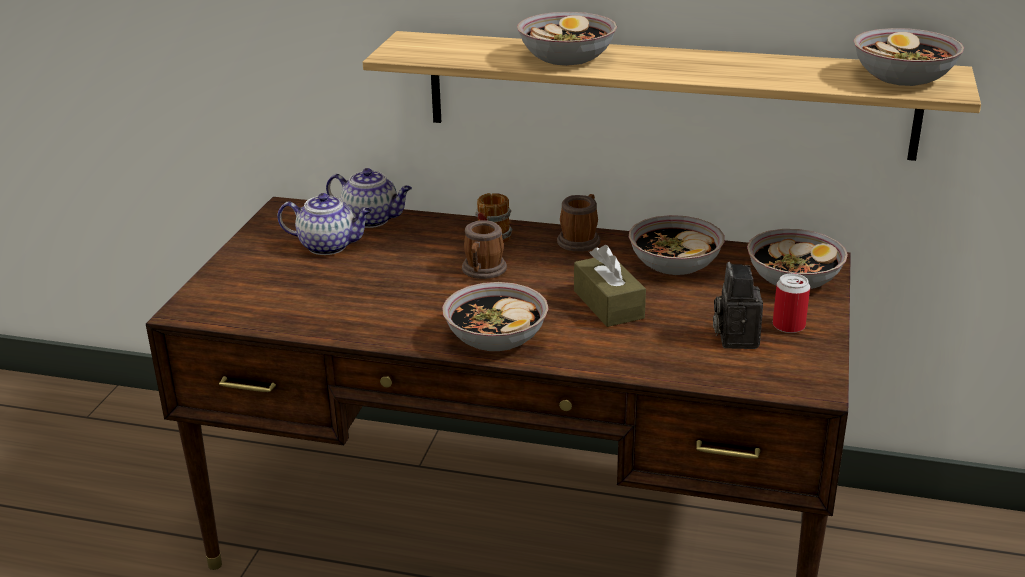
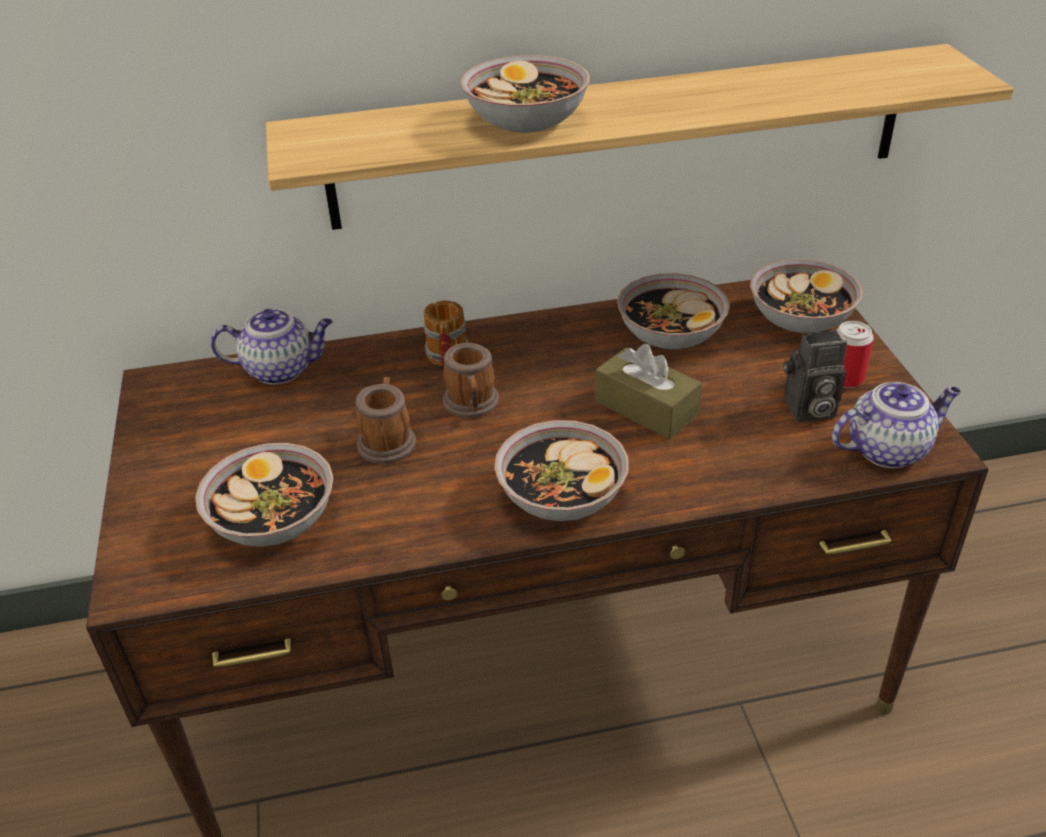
camera: 25 degrees left, 10 degrees up
(329, 246) = (255, 424): teapot -> teapot (888, 449)
(580, 240) = (547, 330): mug -> mug (387, 440)
(735, 337) = (808, 410): camera -> camera turned 75 degrees counterclockwise
(903, 78) = (906, 72): bowl -> bowl (273, 520)

